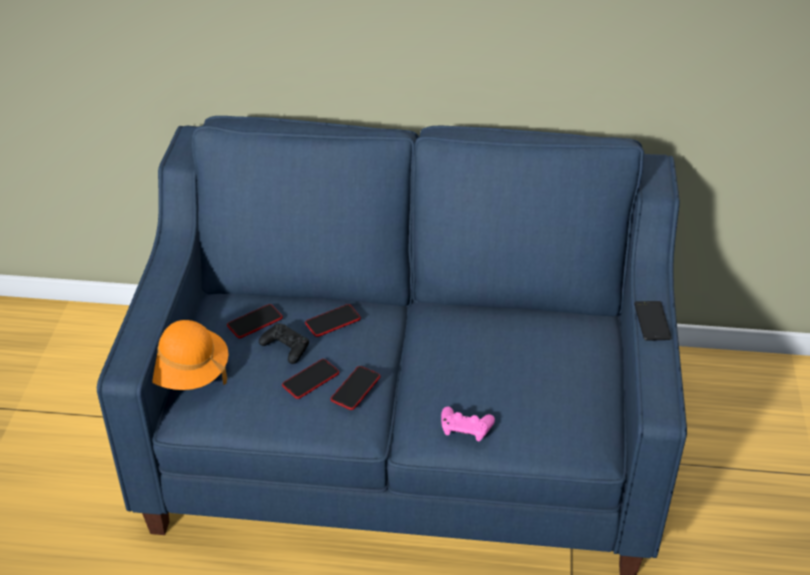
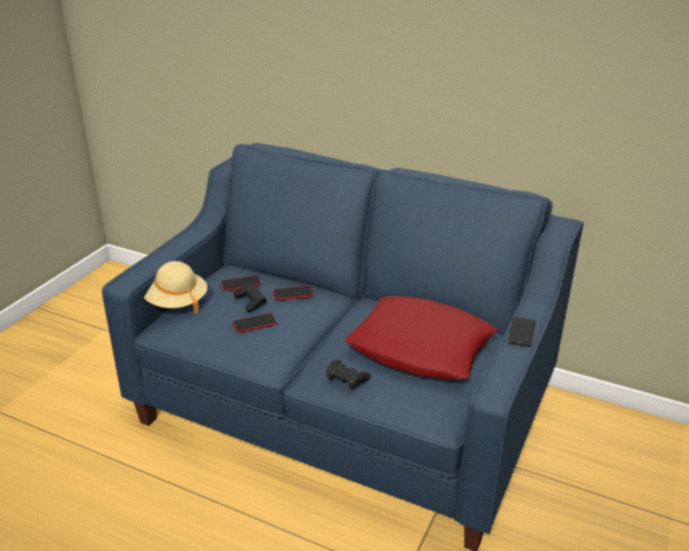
camera: 20 degrees right, 10 degrees down
(186, 373) = (175, 302): orange hat -> beige hat
(355, 388) = (282, 336): phone -> none
(465, 427) = (346, 378): pink game controller -> black game controller
(529, 361) = (421, 347): none -> red pillow

